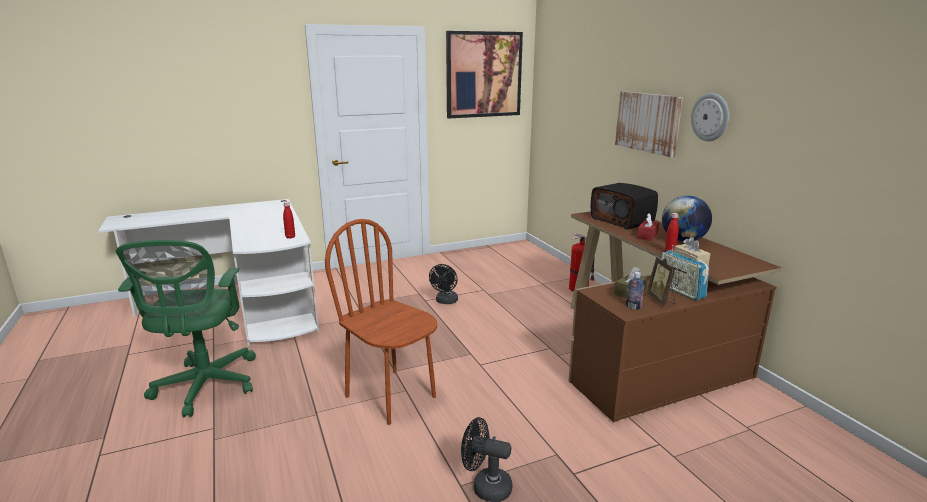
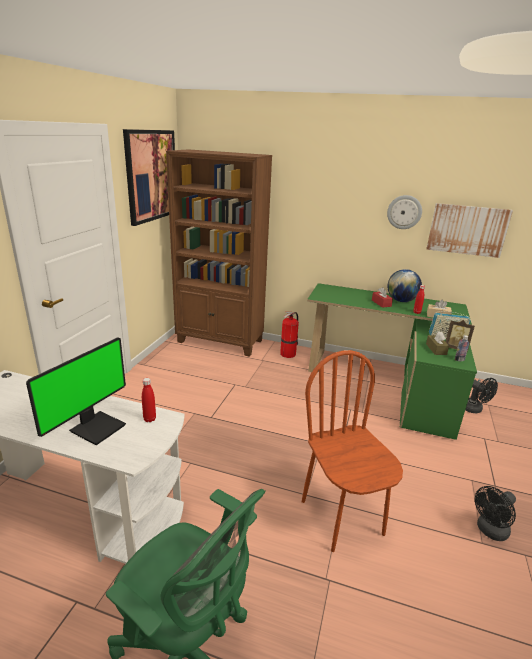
camera: 50 degrees left, 5 degrees up
(264, 231) = (97, 427): none -> monitor
(391, 396) = (342, 517): brown chair -> brown chair turned 75 degrees clockwise
(445, 301) = (228, 409): black fan -> black fan (474, 409)
(532, 259) = (220, 341): none -> brown bookcase
(622, 221) = (344, 295): radio -> none
(644, 350) = (388, 383): brown desk -> green desk
(648, 122) = (341, 216): picture -> picture (467, 230)

